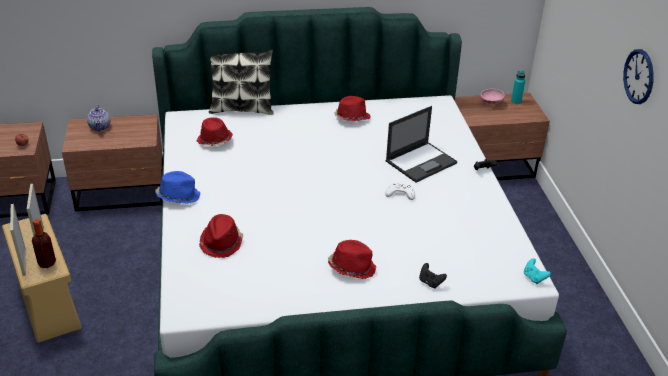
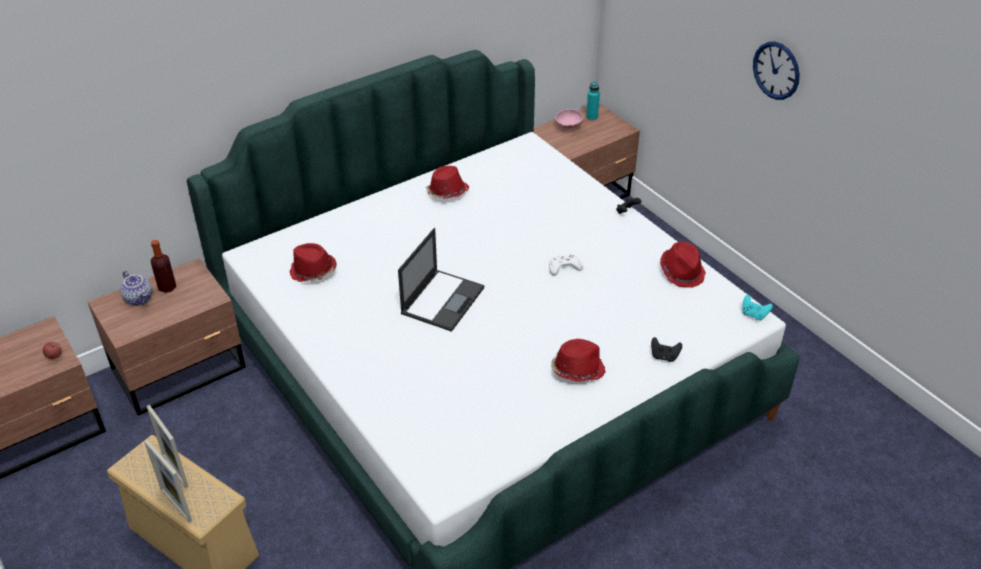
camera: 25 degrees left, 5 degrees up
(47, 263) = (206, 495): bottle -> bottle (167, 287)
(178, 196) = (325, 356): blue hat -> none
(221, 243) = (420, 393): red hat -> red hat (682, 272)
(242, 108) = (313, 219): pillow -> none
(421, 162) = (559, 222): laptop -> laptop (443, 300)

